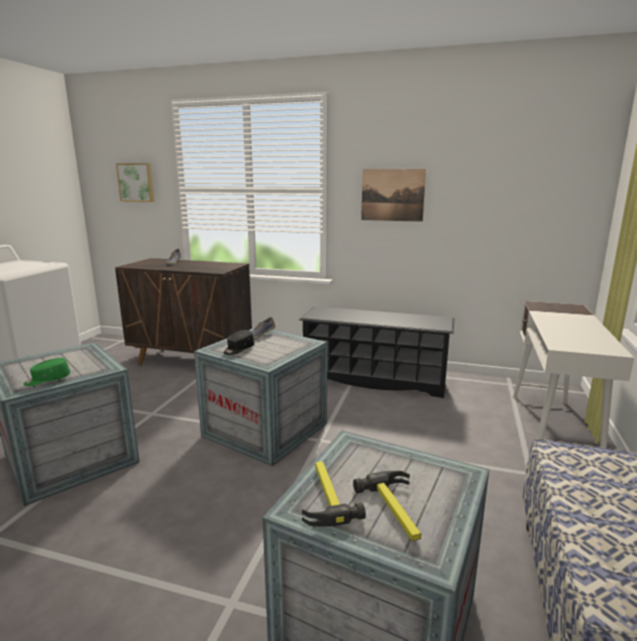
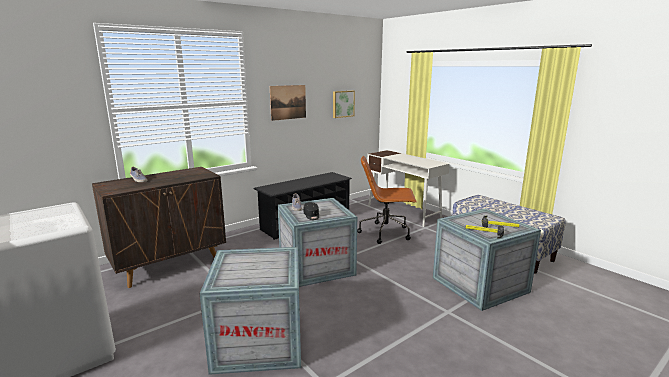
camera: 55 degrees left, 0 degrees up
(47, 380) = (280, 271): green cap -> none
(136, 182) = (47, 106): picture -> picture (343, 104)
(442, 443) = (386, 233): none -> brown office chair

